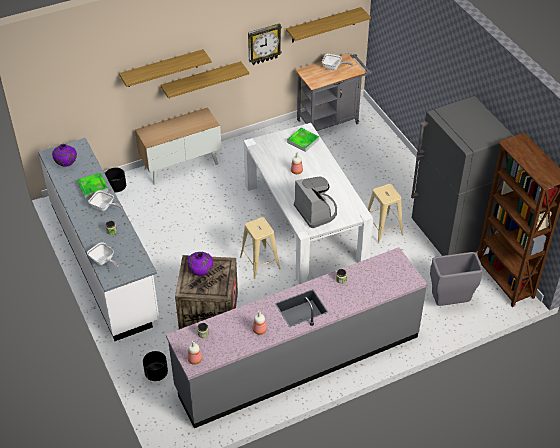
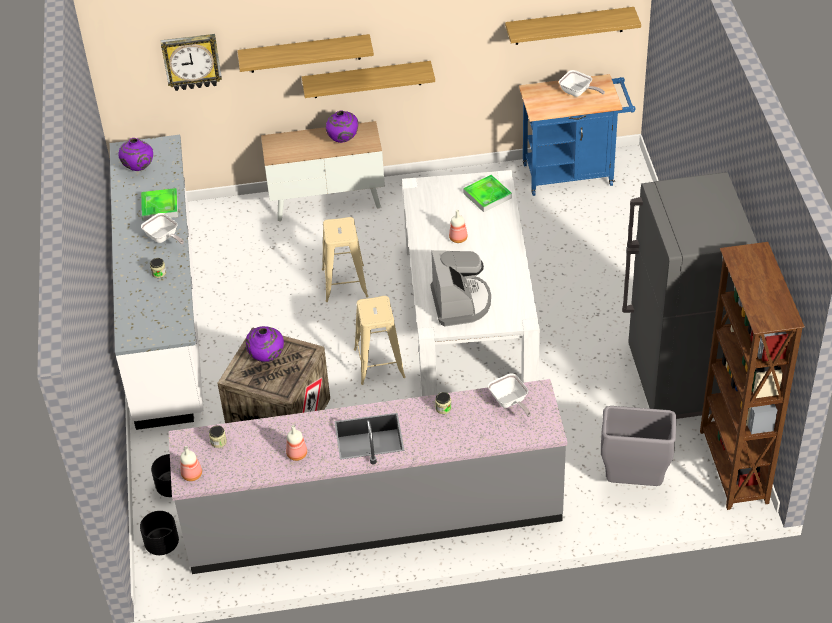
camera: 20 degrees right, 0 degrees up
(103, 261) = (131, 312): frying pan -> frying pan (510, 402)
(116, 187) = (225, 215): black planter -> black planter (162, 544)
(191, 123) = (343, 140): none -> purple vase
(264, 44) = (468, 40): wall clock -> wall clock (191, 61)
(331, 120) = (573, 173): grey cart -> blue cart
(383, 228) = (581, 350): beige stool -> beige stool (344, 282)

